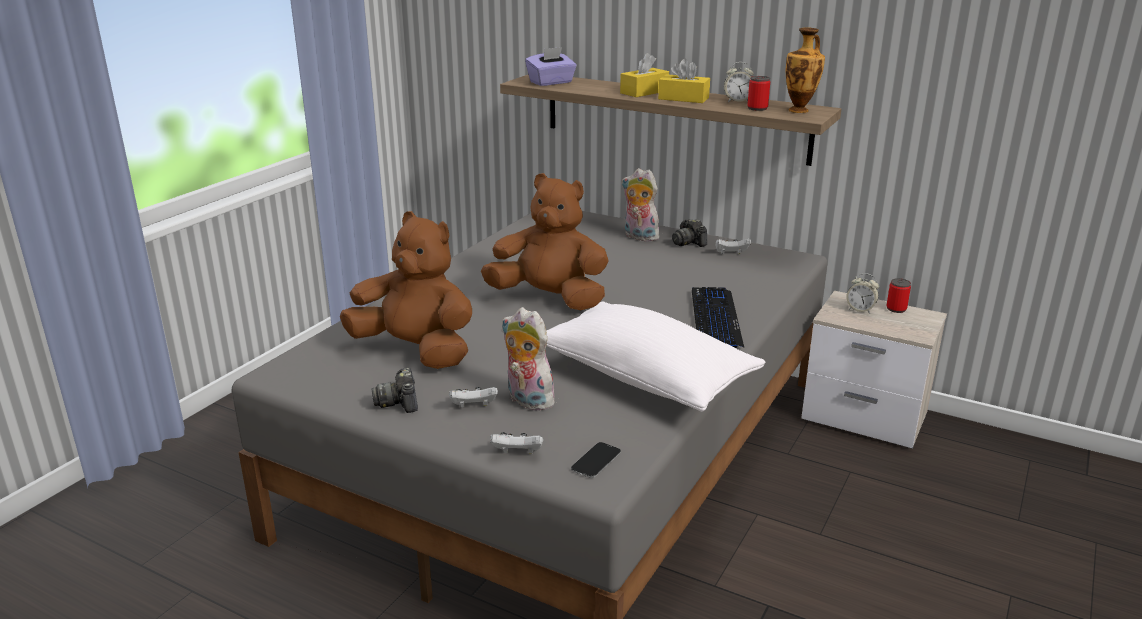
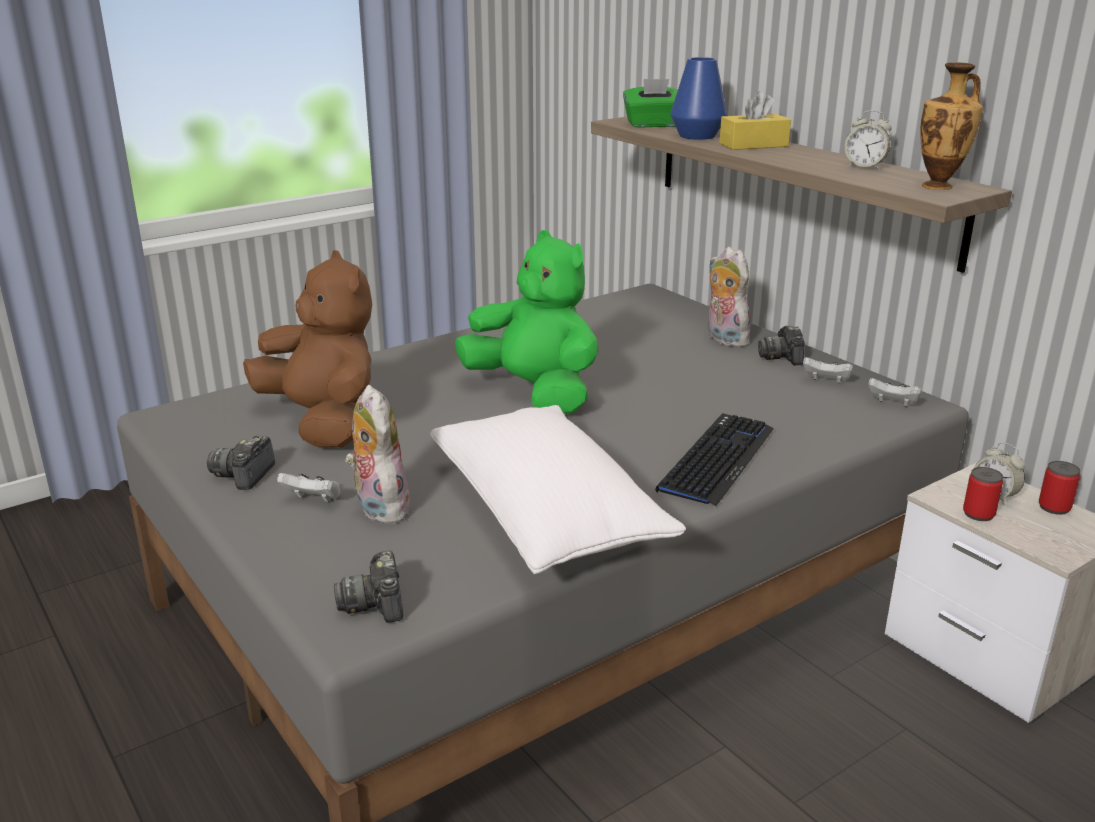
camera: 25 degrees right, 0 degrees up
(517, 454) = (299, 569): white game controller -> white game controller (892, 404)
(550, 299) = (534, 393): brown plush toy -> green plush toy
(551, 82) = (653, 125): purple tissue box -> green tissue box
(595, 88) = (697, 136): none -> blue vase
(596, 461) = (376, 604): phone -> camera
(683, 98) = (793, 157): yellow tissue box -> none
(757, 108) = (879, 178): can -> can (978, 514)

